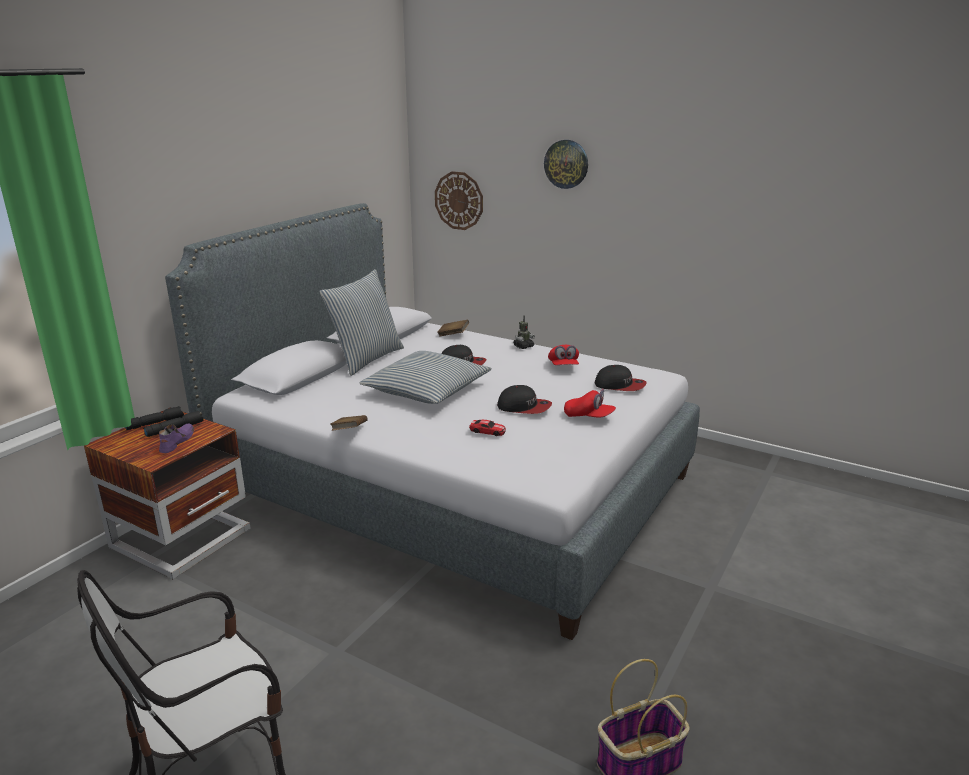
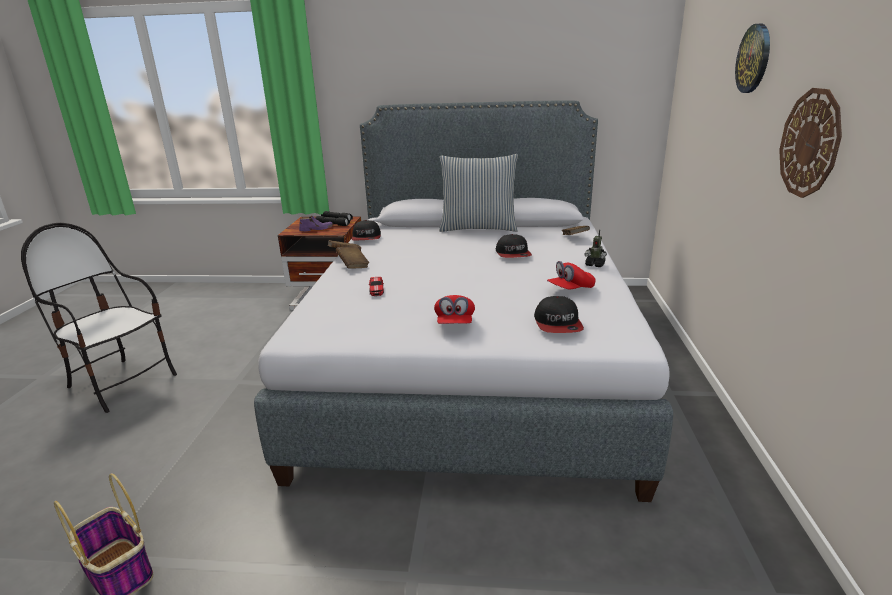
camera: 65 degrees right, 0 degrees up
(396, 433) = (353, 265): none -> brown book
(426, 390) = (442, 255): pillow -> none
(459, 200) = (688, 110): wall clock -> wall clock (810, 143)
(524, 407) = (442, 292): cap -> cap (366, 238)

